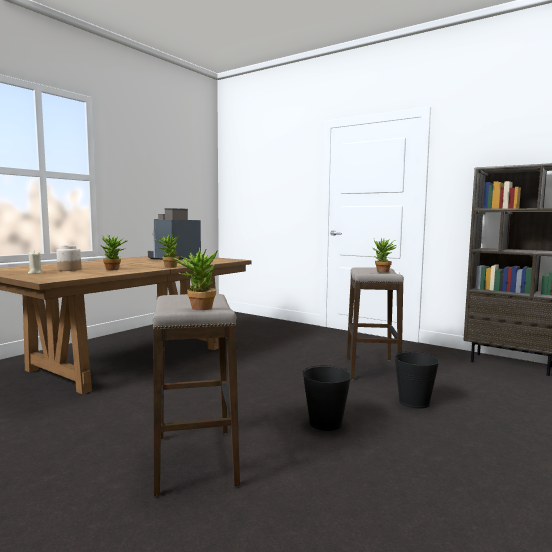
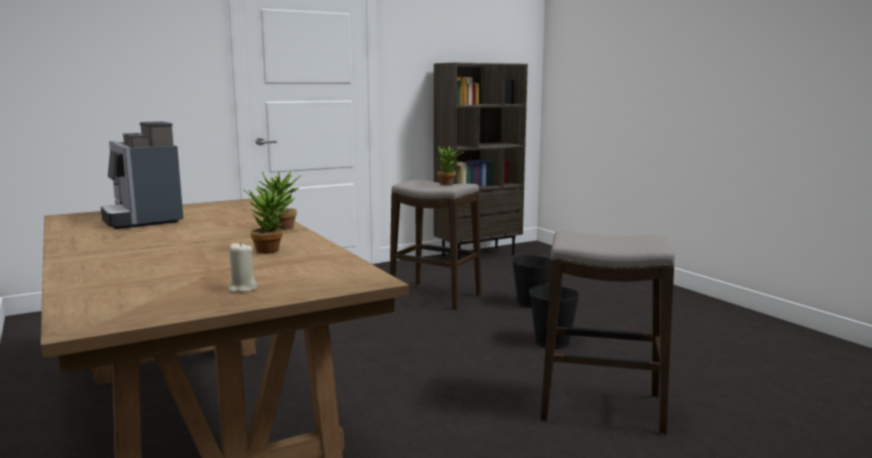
camera: 65 degrees left, 5 degrees up
(69, 269) = (219, 271): jar -> none
(197, 308) = (651, 240): potted plant -> none

